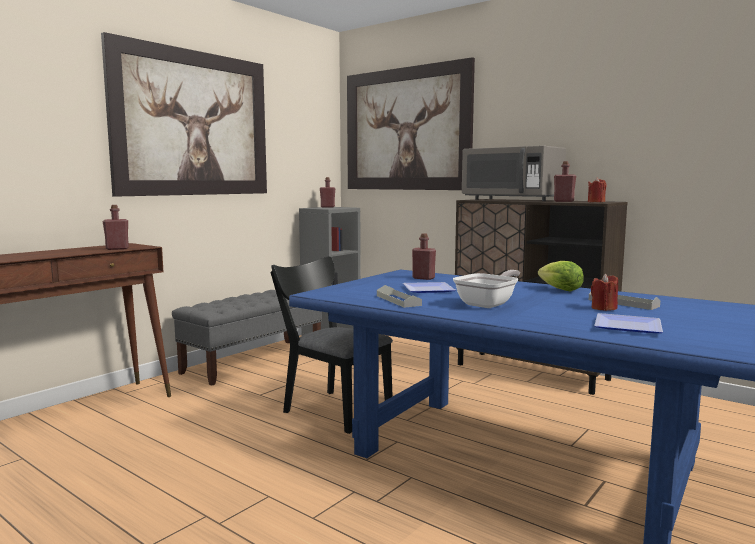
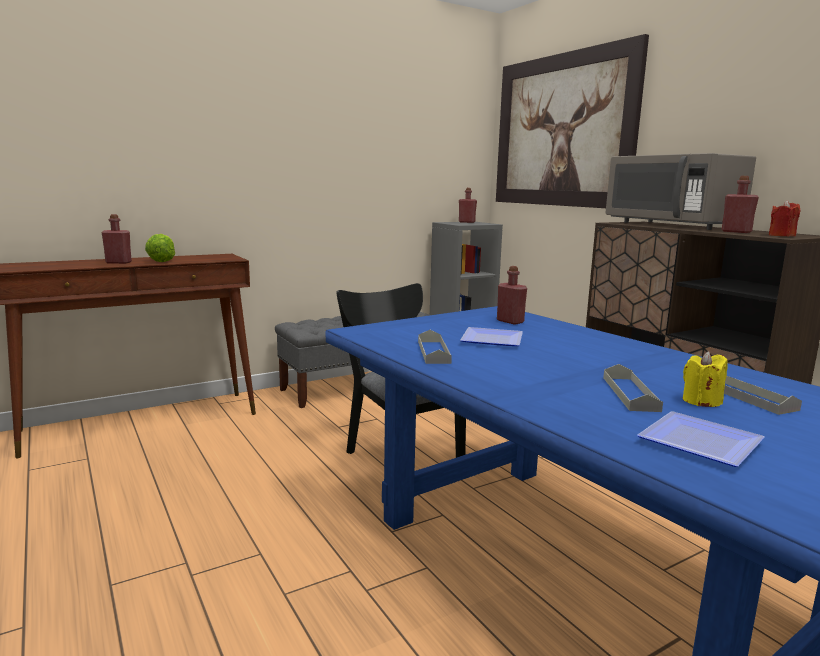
camera: 20 degrees right, 5 degrees up
(117, 249) = (203, 260): red bottle -> red bottle (118, 262)
(193, 124) = (308, 127): picture -> none
(489, 304) = (541, 372): frying pan -> none
(559, 309) = (630, 393): none -> grey tray
(560, 290) = (673, 360): lettuce -> lettuce (162, 261)
(603, 308) = (701, 401): red candle -> yellow candle

